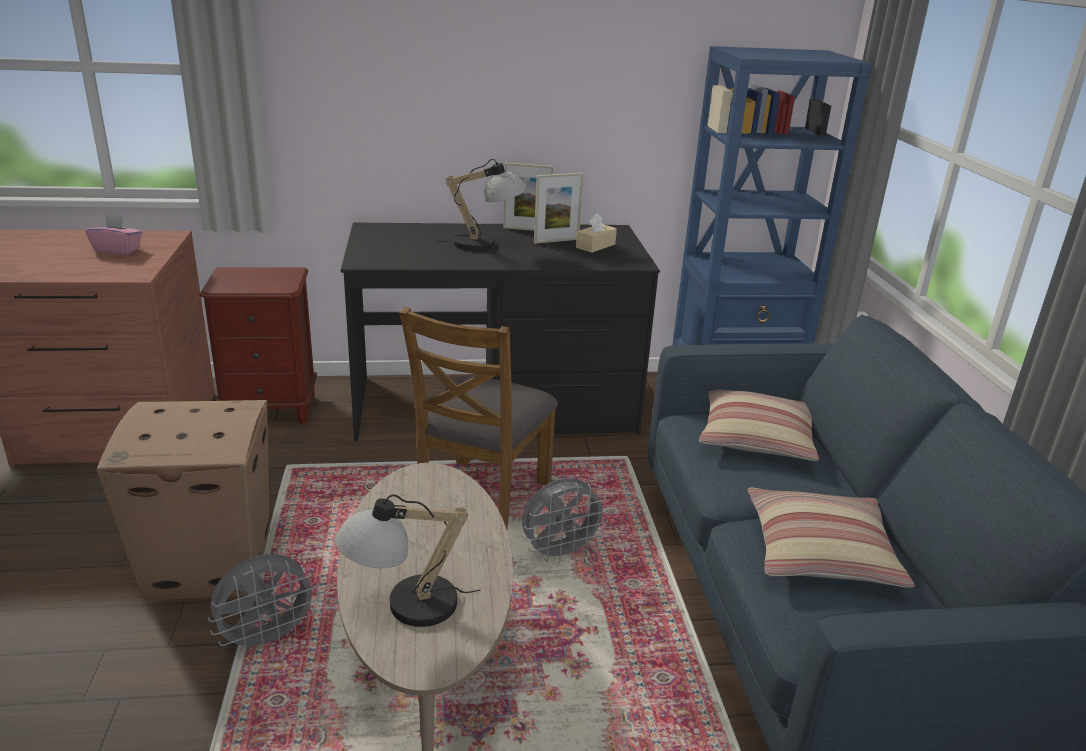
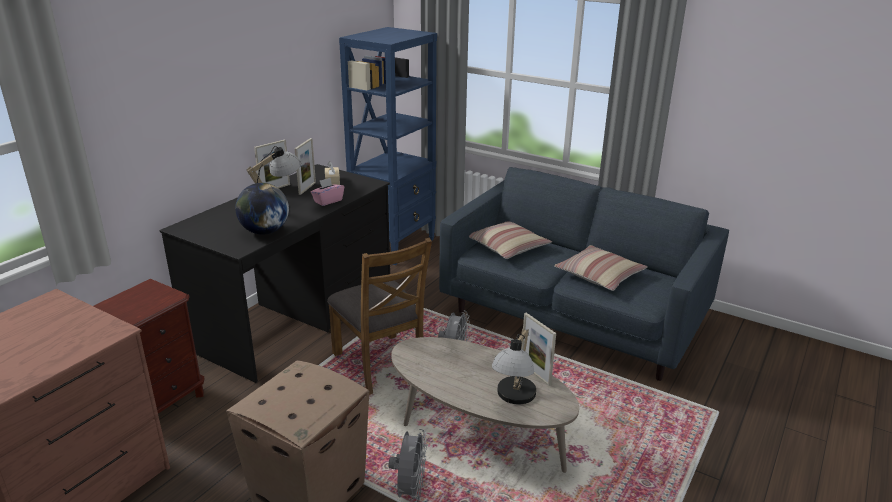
camera: 50 degrees left, 0 degrees up
(117, 250) = (43, 327): pink tissue box -> pink tissue box (328, 201)
(417, 259) = (265, 232): none -> globe
(487, 603) = (535, 374): none -> picture frame

